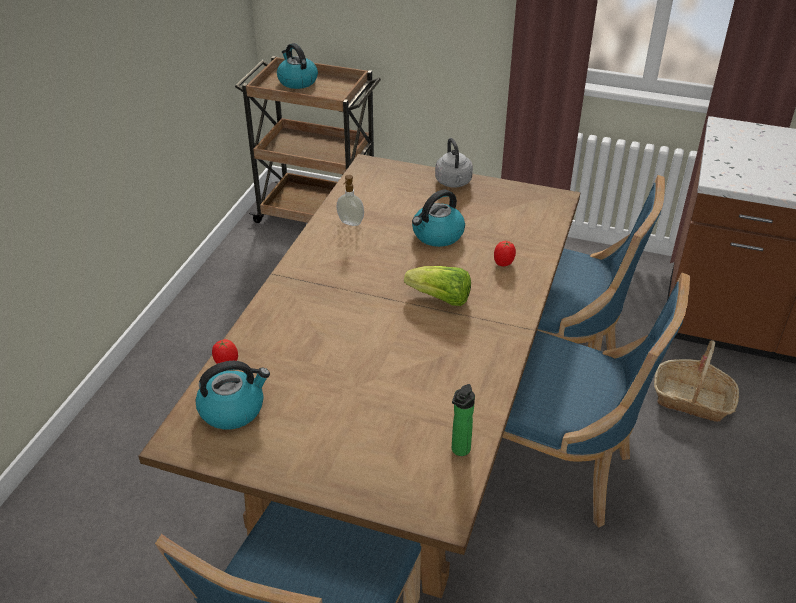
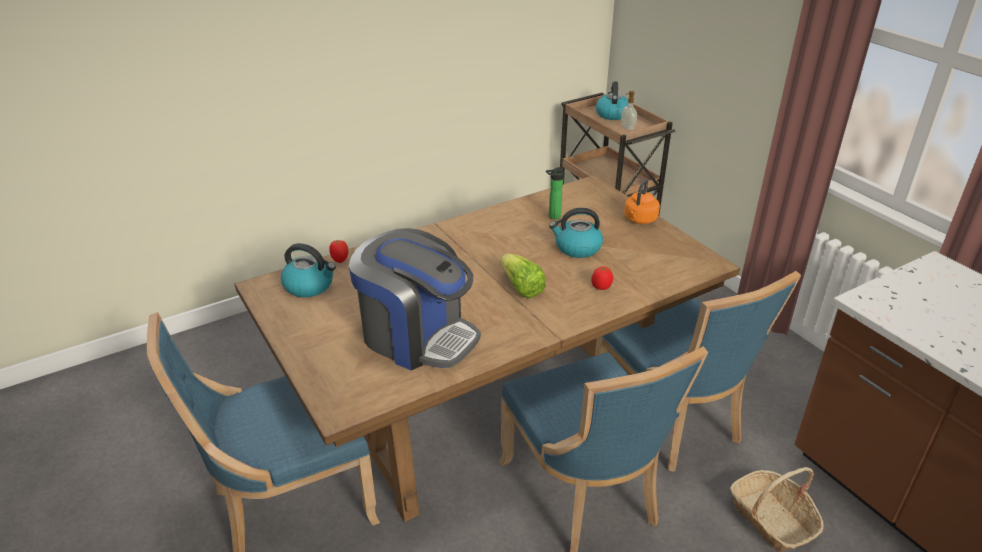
camera: 40 degrees right, 5 degrees down
(350, 223) = (526, 215): soap dispenser -> soap dispenser (627, 128)
(414, 398) = (417, 336): none -> coffee machine
(454, 183) = (639, 220): grey kettle -> orange kettle
(459, 451) = (400, 383): bottle -> bottle (552, 217)

